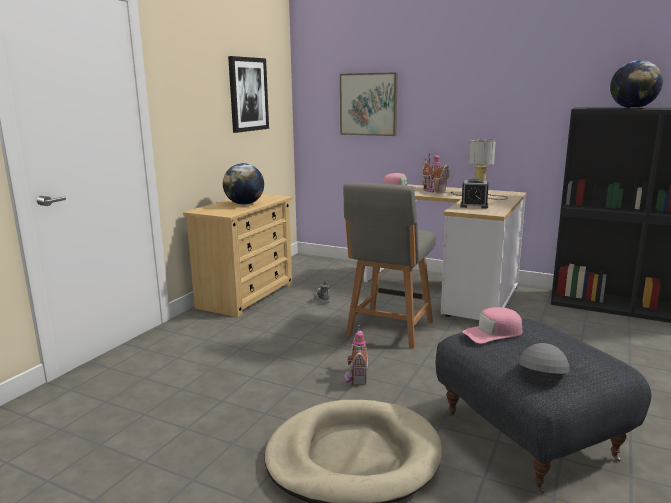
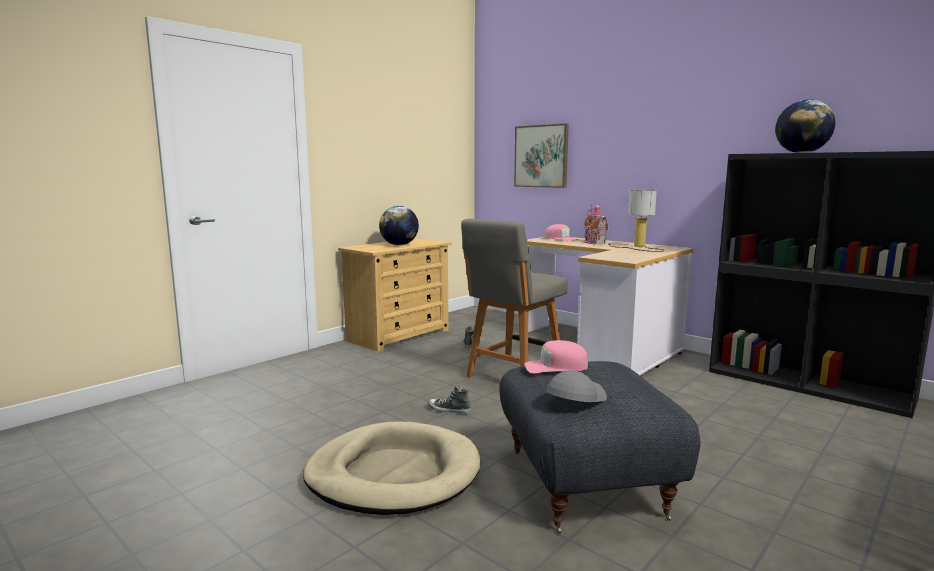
camera: 15 degrees right, 5 degrees down
(248, 94) = (420, 144): picture -> none
(355, 377) = (449, 410): toy house -> shoe
(474, 206) = (616, 254): alarm clock -> none

